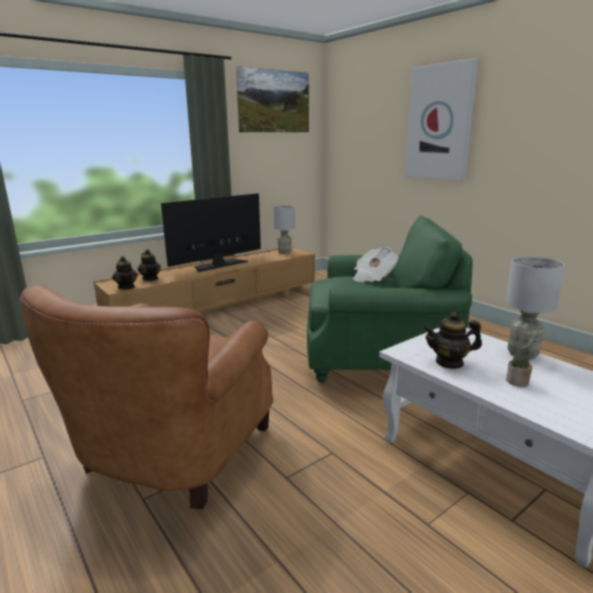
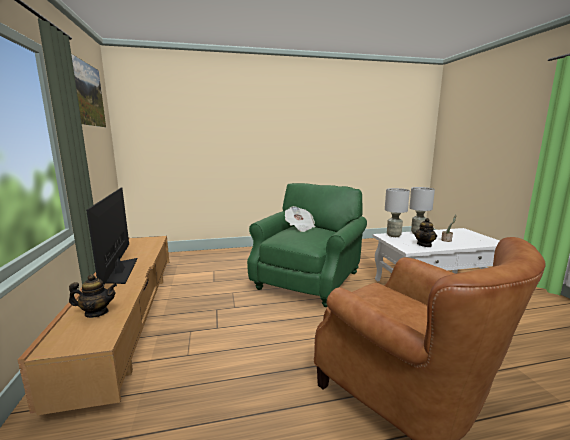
camera: 65 degrees left, 5 degrees down
(126, 287) = (103, 333): teapot -> none
(285, 252) = (141, 242): grey table lamp -> grey table lamp (393, 235)
(440, 123) = (241, 125): picture -> none

